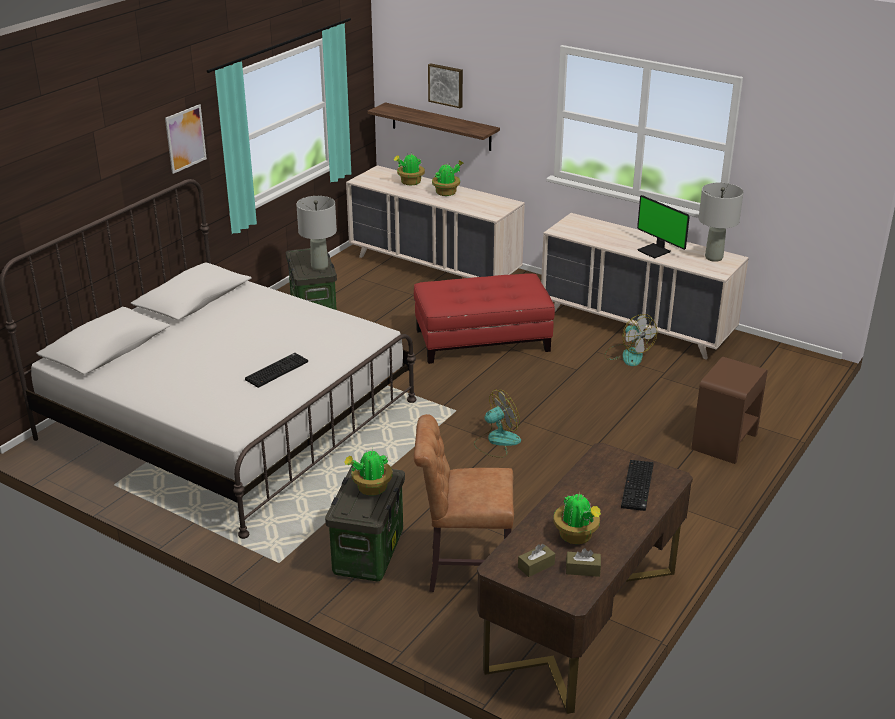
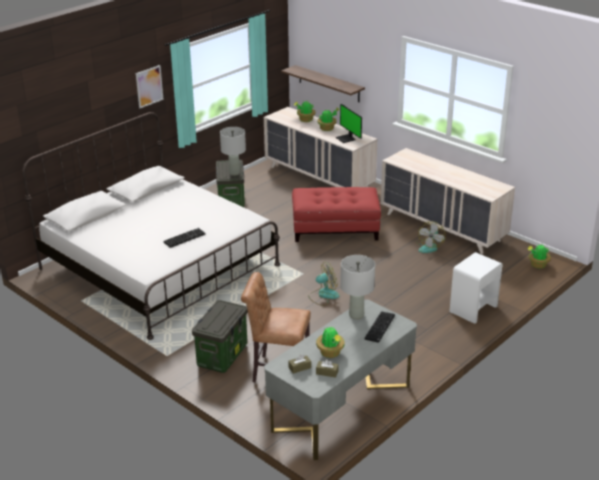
camera: 10 degrees right, 0 degrees up
(371, 488) = (223, 315): potted plant -> potted plant (537, 265)
(446, 85) = (332, 56): picture -> none
(582, 619) = (341, 407): brown desk -> grey desk
(628, 355) = (429, 247): fan -> fan turned 45 degrees clockwise
(655, 251) = (452, 178): monitor -> monitor (346, 139)
(713, 258) = (490, 185): grey table lamp -> grey table lamp (356, 315)
(724, 442) = (473, 309): brown nightstand -> white nightstand

